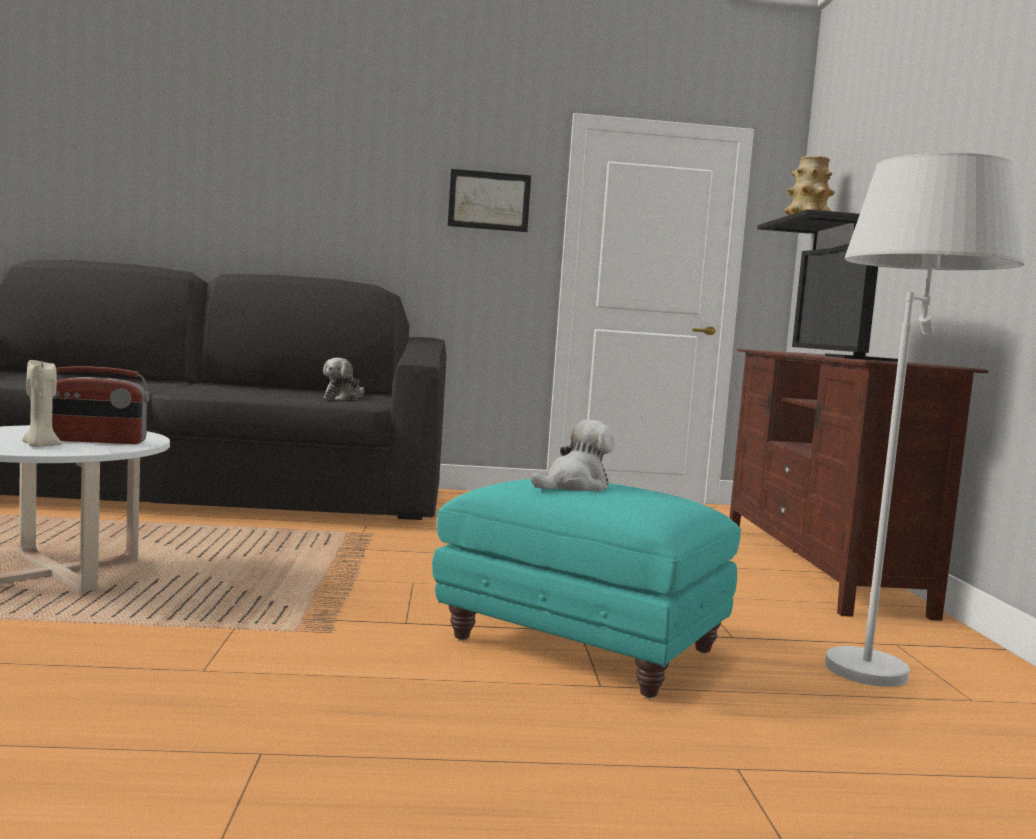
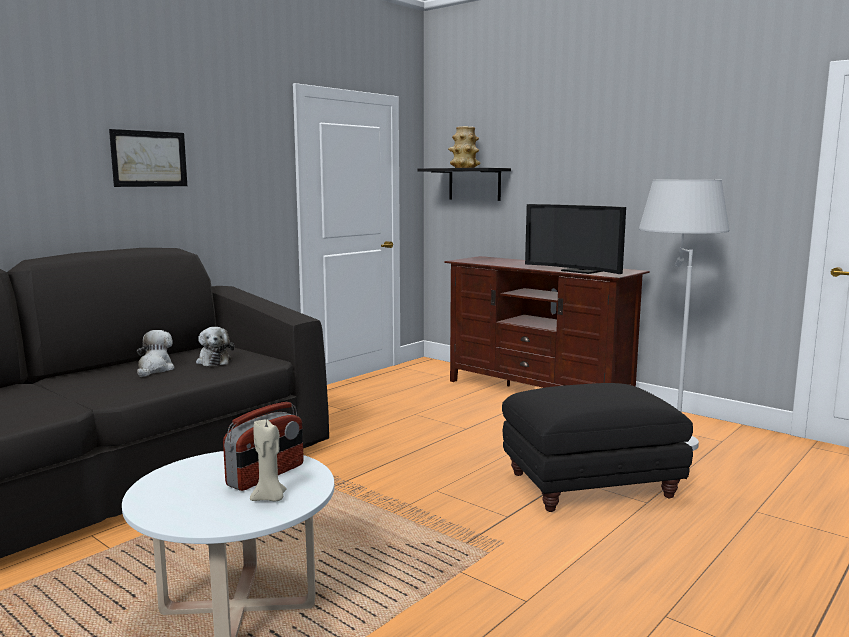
camera: 45 degrees left, 5 degrees up
(489, 200) = (244, 160): picture -> picture (149, 159)
(574, 486) = (585, 394): plush toy -> plush toy (154, 369)
(578, 644) = (588, 486): turquoise ottoman -> black ottoman

